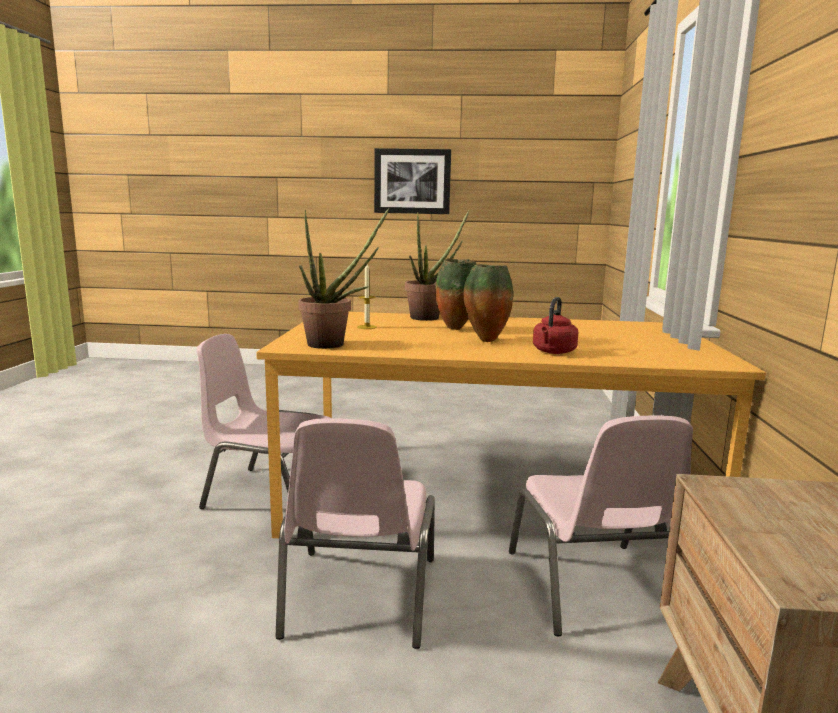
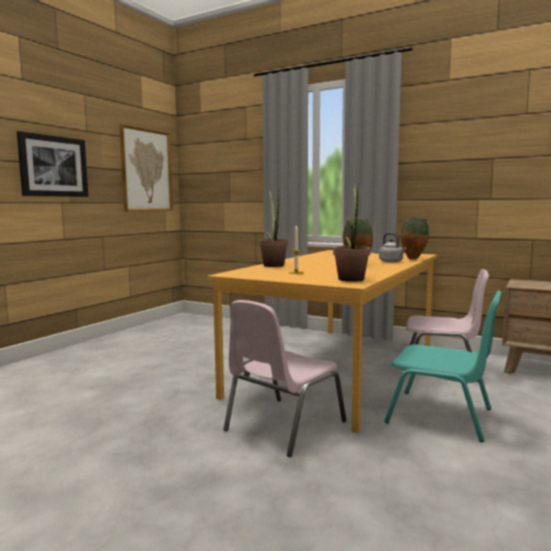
camera: 65 degrees left, 5 degrees down
(358, 597) = (441, 416): pink chair -> turquoise chair
(457, 329) = (319, 265): vase -> vase (413, 259)
(548, 179) = (146, 170): none -> picture
(553, 352) = (392, 262): red kettle -> grey kettle

